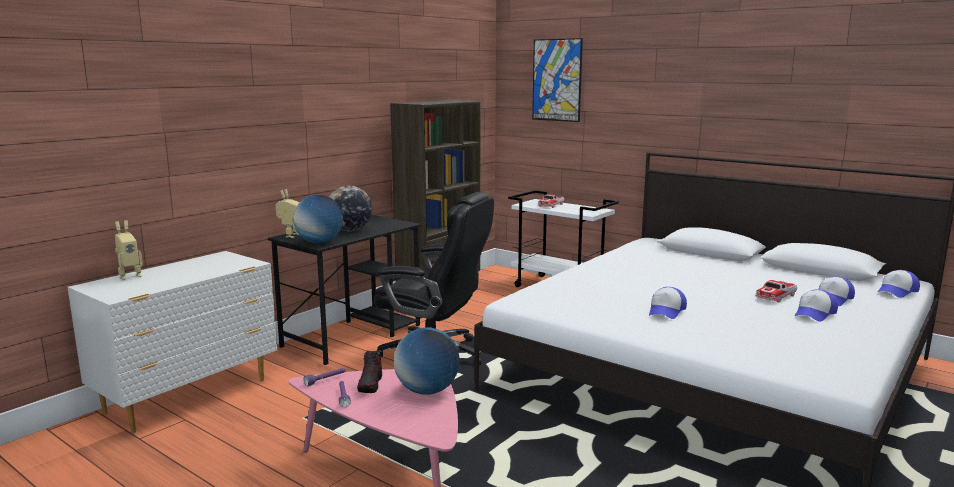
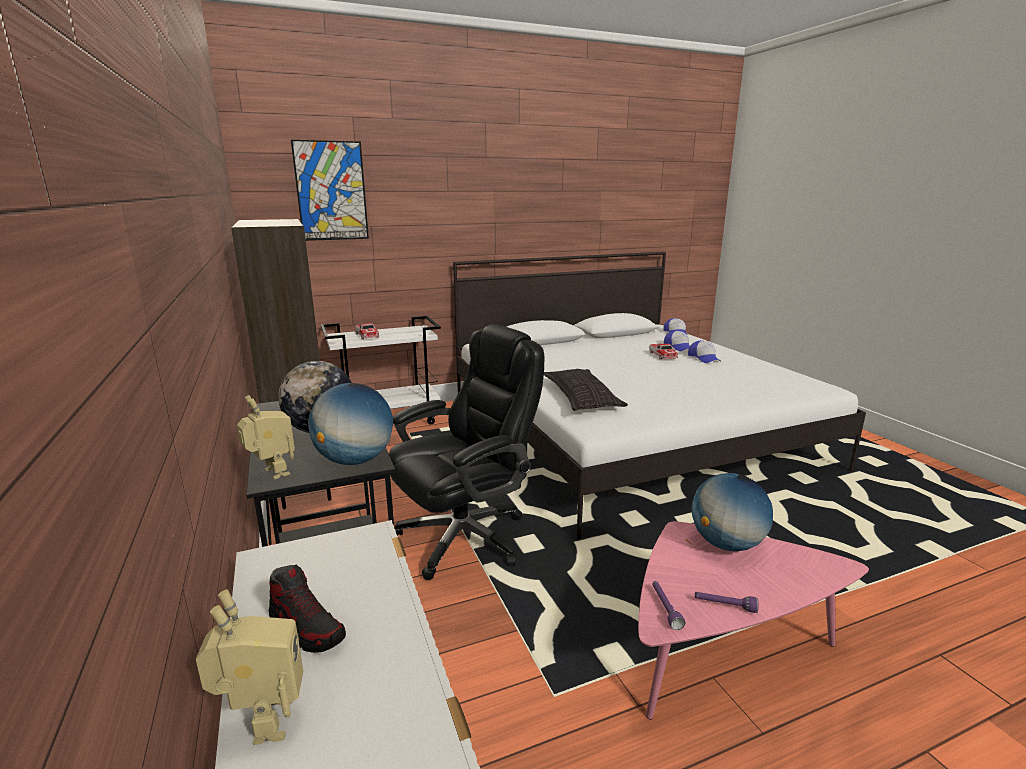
camera: 60 degrees left, 5 degrees up
(370, 384) = (694, 576): shoe -> shoe (307, 628)
(575, 287) = (581, 397): none -> pillow
(666, 311) = (671, 388): cap -> none

